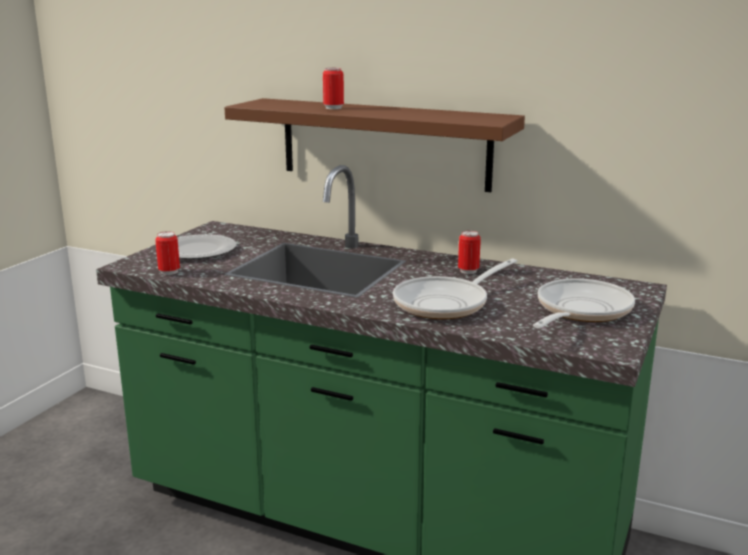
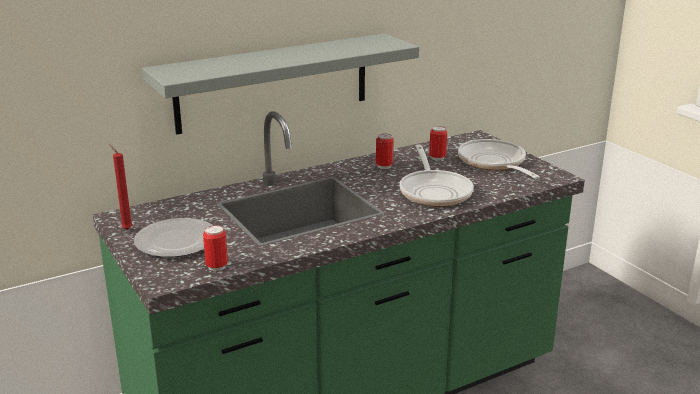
camera: 55 degrees left, 5 degrees up
(199, 234) = (126, 229): none -> red candle
(333, 108) = (255, 61): can -> can (437, 158)
(384, 143) = (273, 83): brown shelf -> grey shelf

